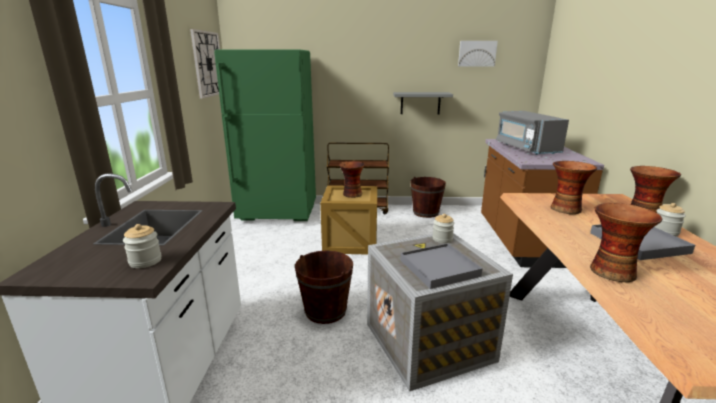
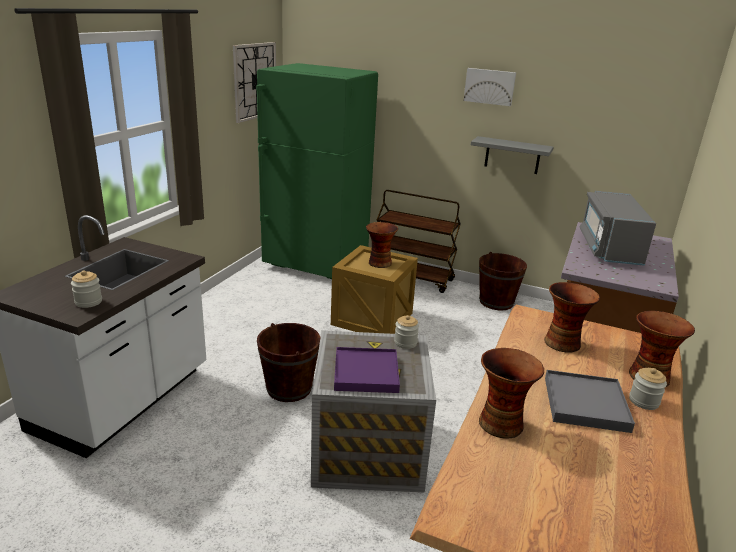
camera: 20 degrees right, 5 degrees up
(439, 268) = (366, 373): grey tray -> purple tray
(477, 53) = (599, 98): picture -> picture (489, 86)

